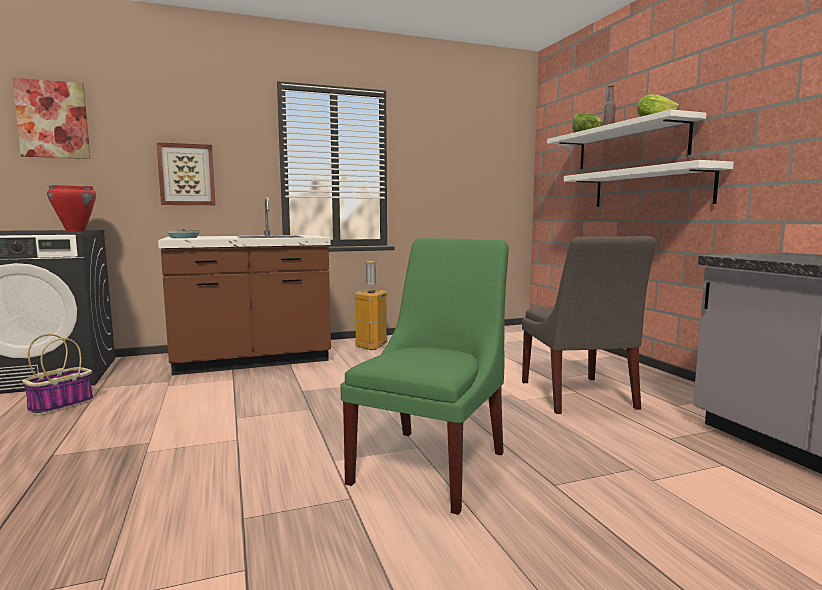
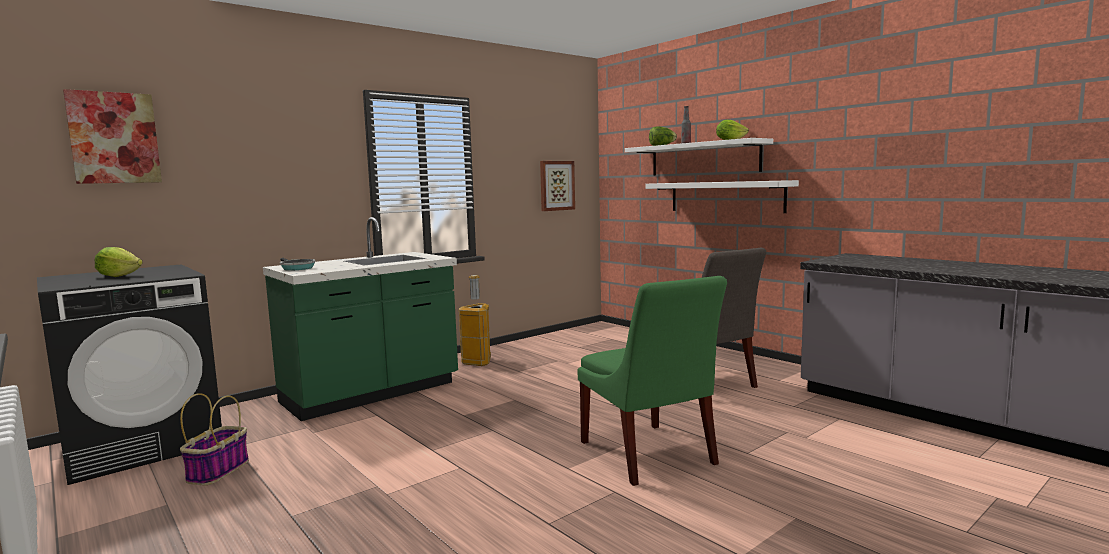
camera: 20 degrees left, 0 degrees up
(30, 231) = (119, 276): none -> lettuce
(76, 230) = (169, 270): red cooking pot -> none
(187, 175) = (272, 194): picture -> picture (556, 185)
(252, 361) = (371, 394): brown counter -> green counter
(433, 464) = (649, 455): green chair -> green chair turned 150 degrees clockwise

